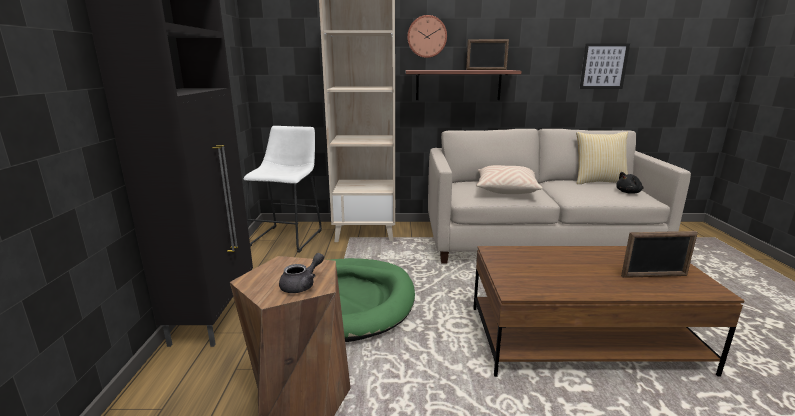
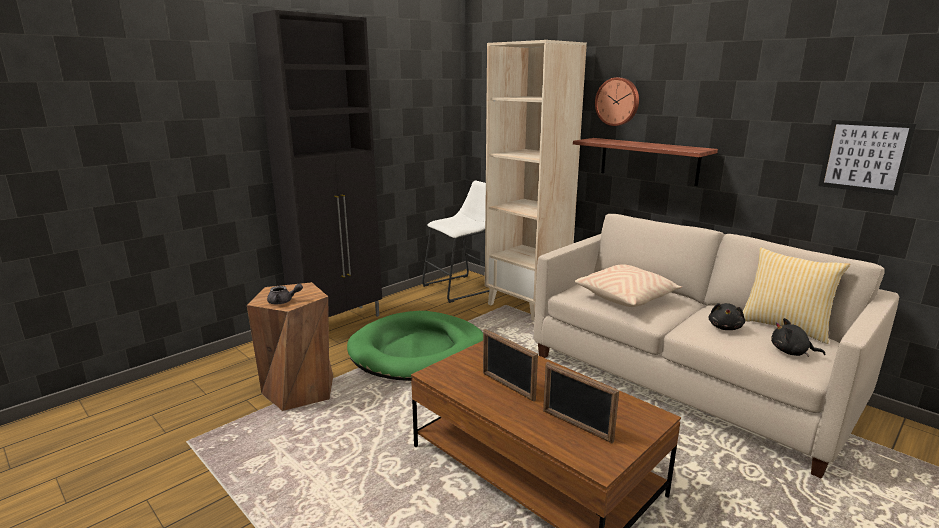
camera: 45 degrees right, 0 degrees up
(486, 69) = (677, 146): picture frame -> picture frame (507, 386)
(584, 190) = (725, 327): none -> black plush toy

